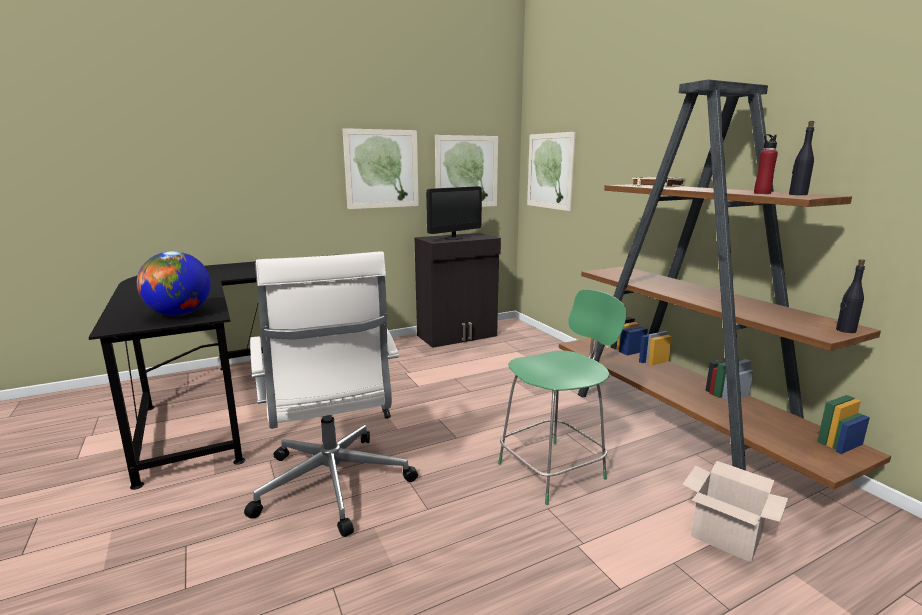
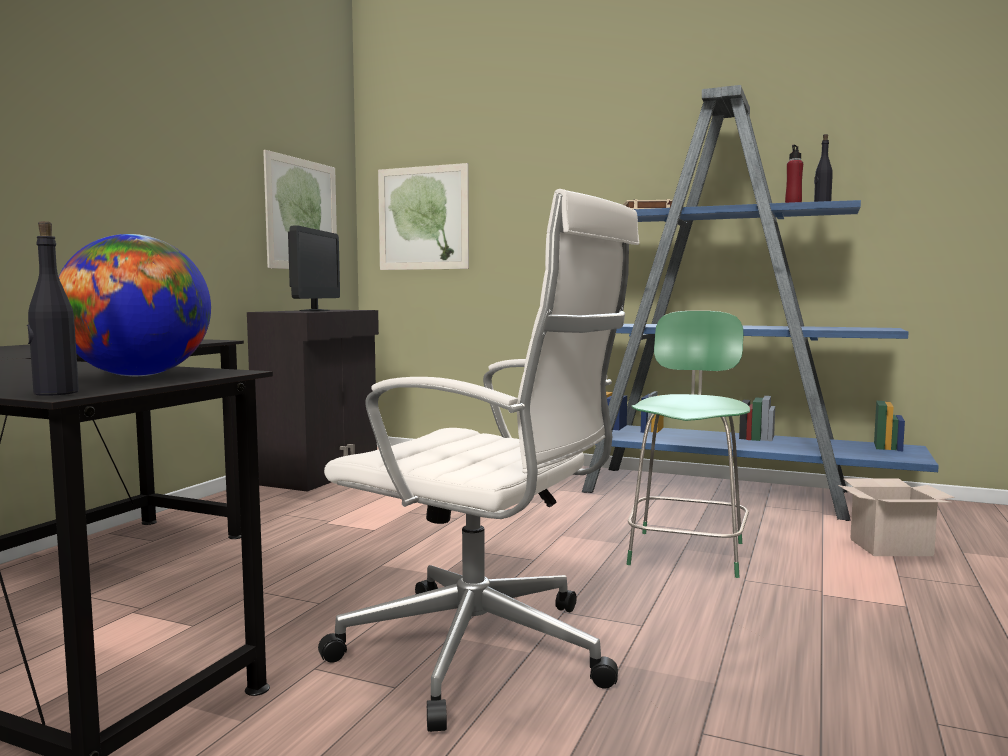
camera: 40 degrees left, 10 degrees down
(382, 169) = (196, 192): picture -> none
(682, 428) = (719, 492): brown bookcase -> blue bookcase
(845, 330) = (887, 328): black bottle -> black bottle (55, 393)

